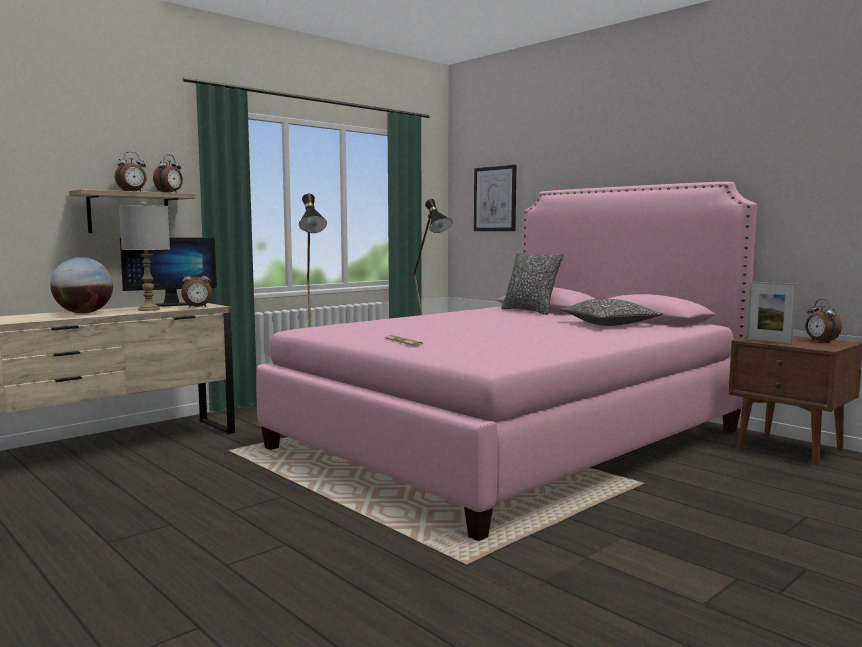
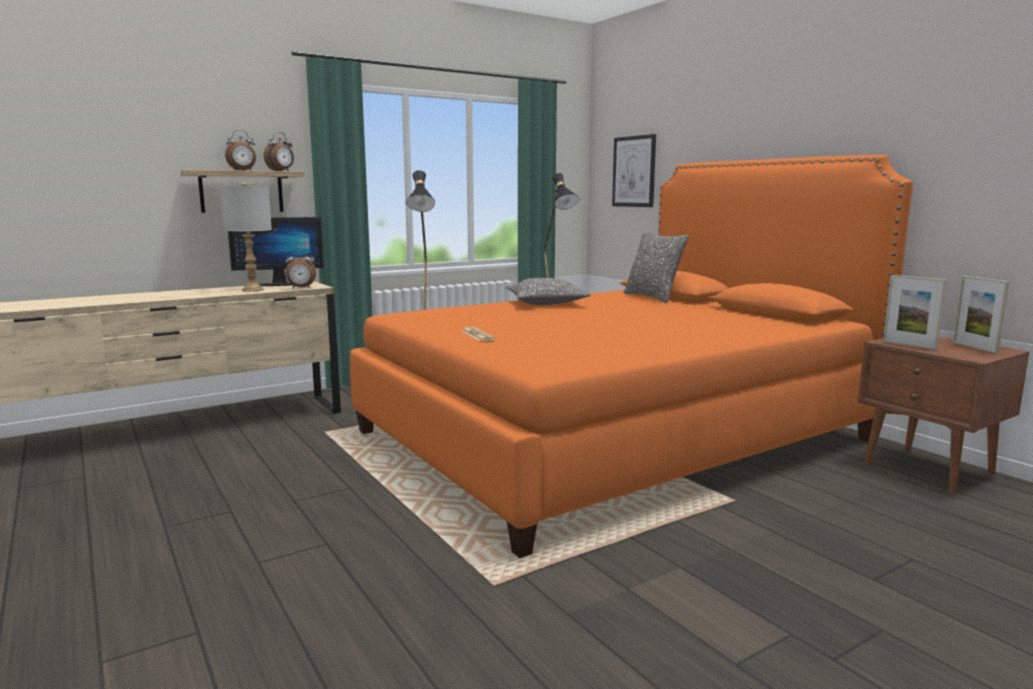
camera: 10 degrees right, 5 degrees up
(84, 313) = (189, 293): globe -> none
(512, 438) = (613, 435): pink bed -> orange bed
(609, 324) = (726, 317): pillow -> pillow (546, 303)
(820, 341) = (974, 347): alarm clock -> picture frame

